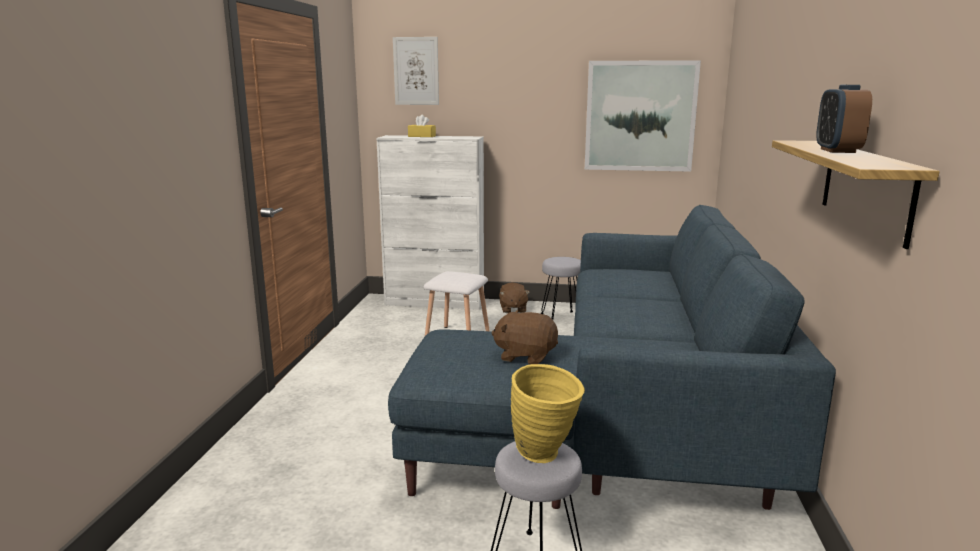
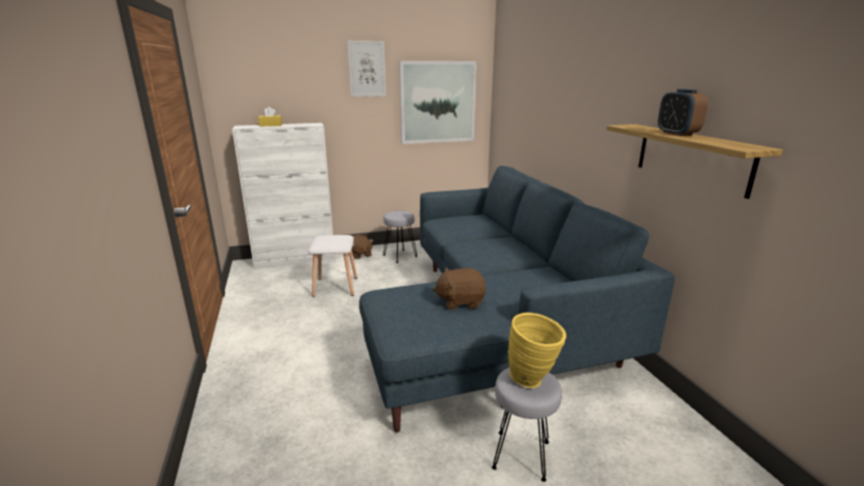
camera: 25 degrees left, 5 degrees up
(416, 71) = (256, 69): picture -> picture (367, 69)

